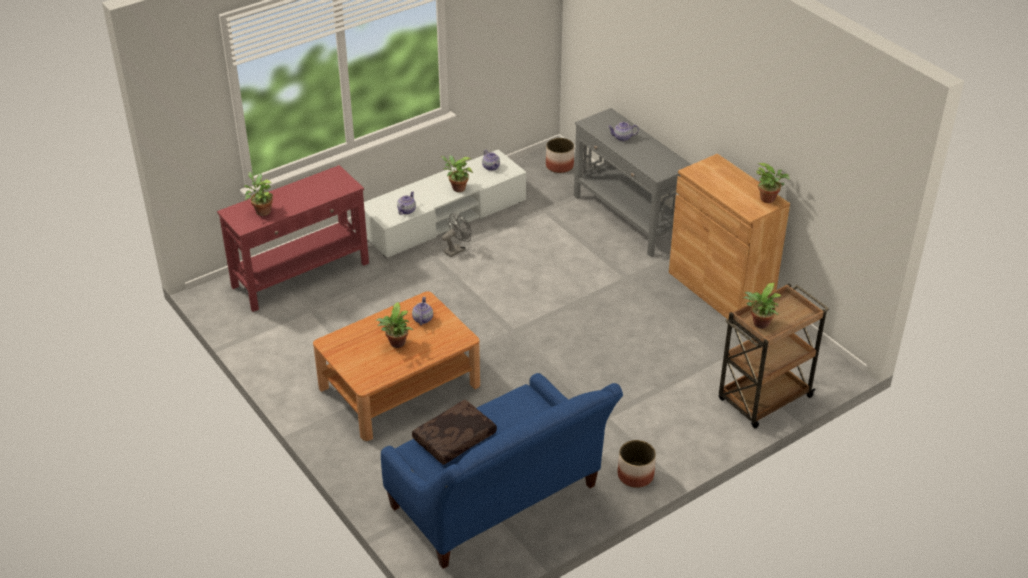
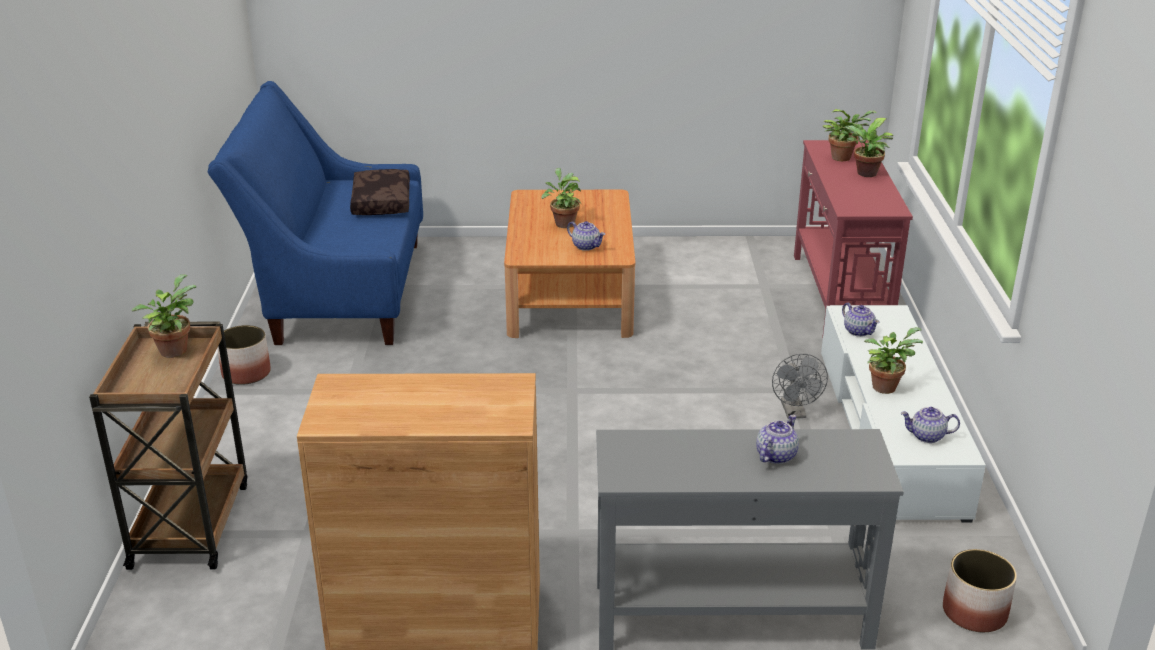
camera: 125 degrees right, 10 degrees down
(769, 199) = (335, 419): potted plant -> potted plant (864, 174)

